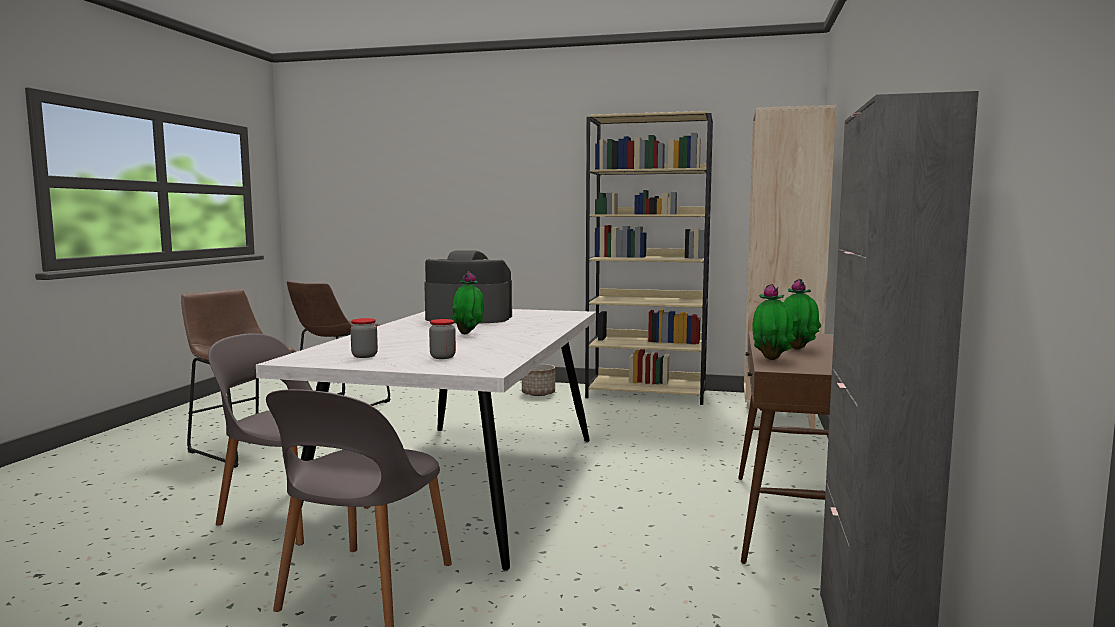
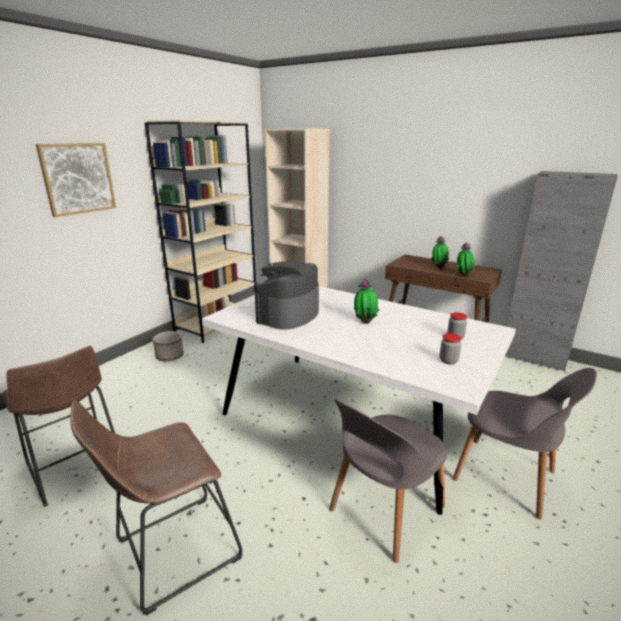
camera: 70 degrees left, 15 degrees up
(513, 180) = (78, 178): none -> picture

